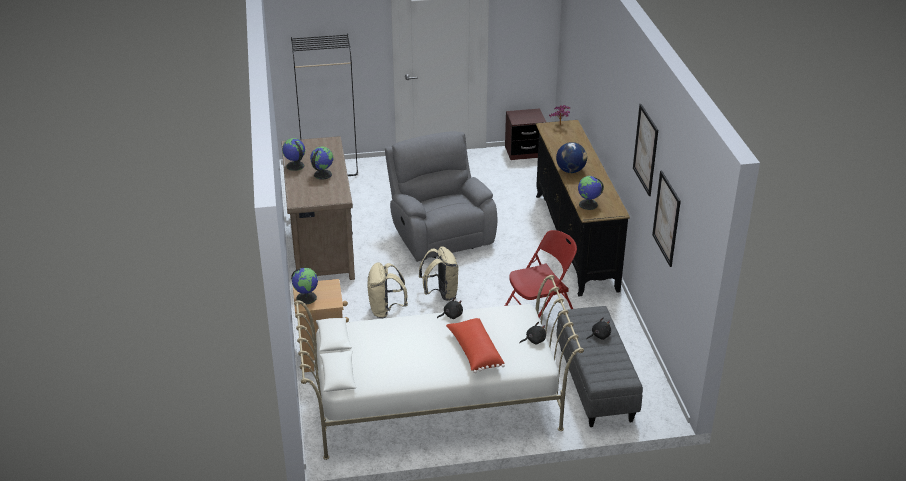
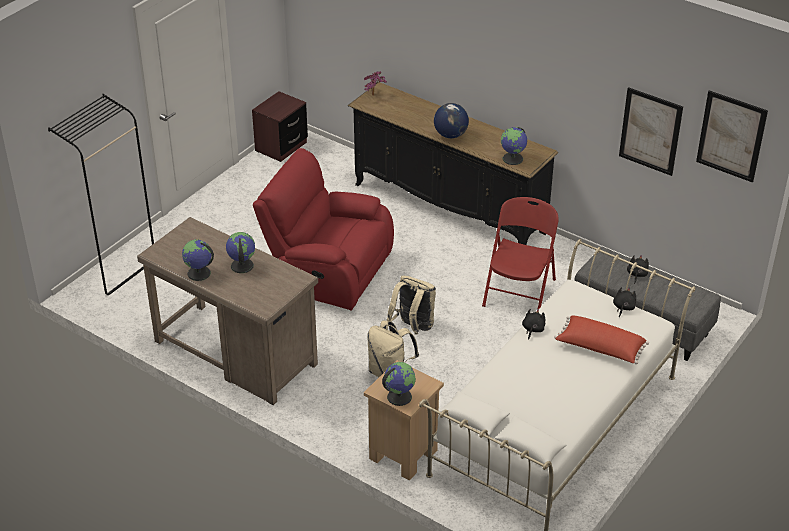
camera: 45 degrees left, 5 degrees up
(441, 234) = (328, 272): grey armchair -> red armchair
(645, 149) = (580, 75): picture -> picture (731, 136)

